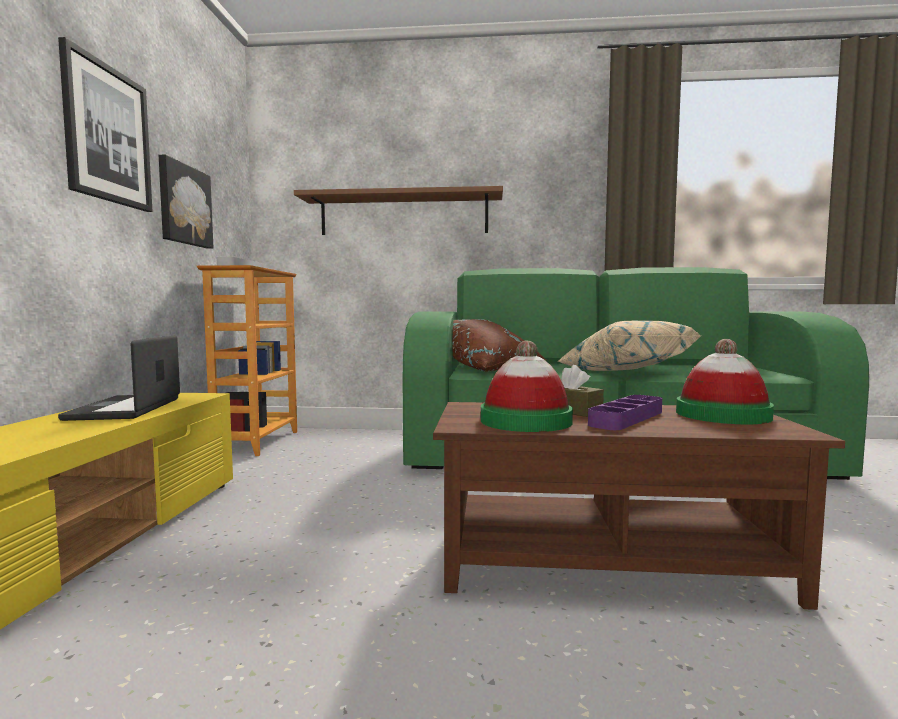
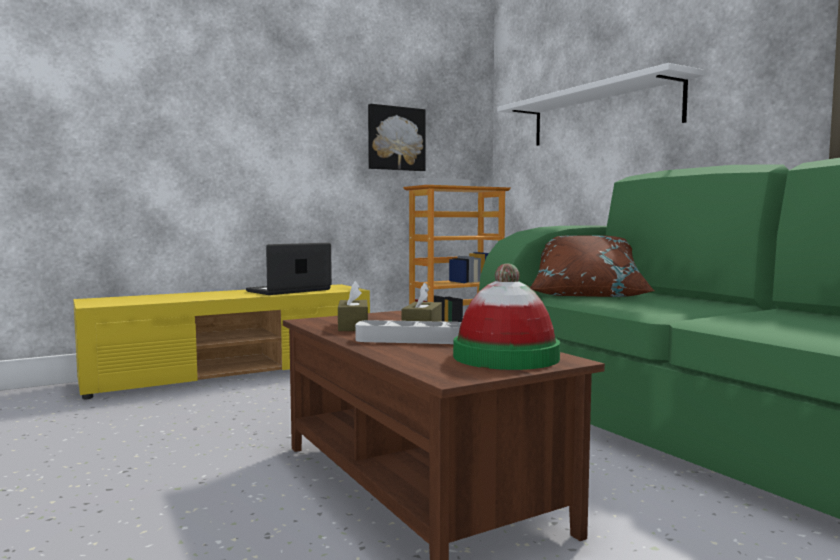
camera: 55 degrees right, 0 degrees up
(107, 134) = (319, 101): picture -> none
(403, 215) = (602, 114): brown shelf -> white shelf
(525, 421) = (353, 326): hat -> brown tissue box
(624, 371) = (709, 315): beige pillow -> none
(626, 418) = (417, 340): purple tray -> grey tray

